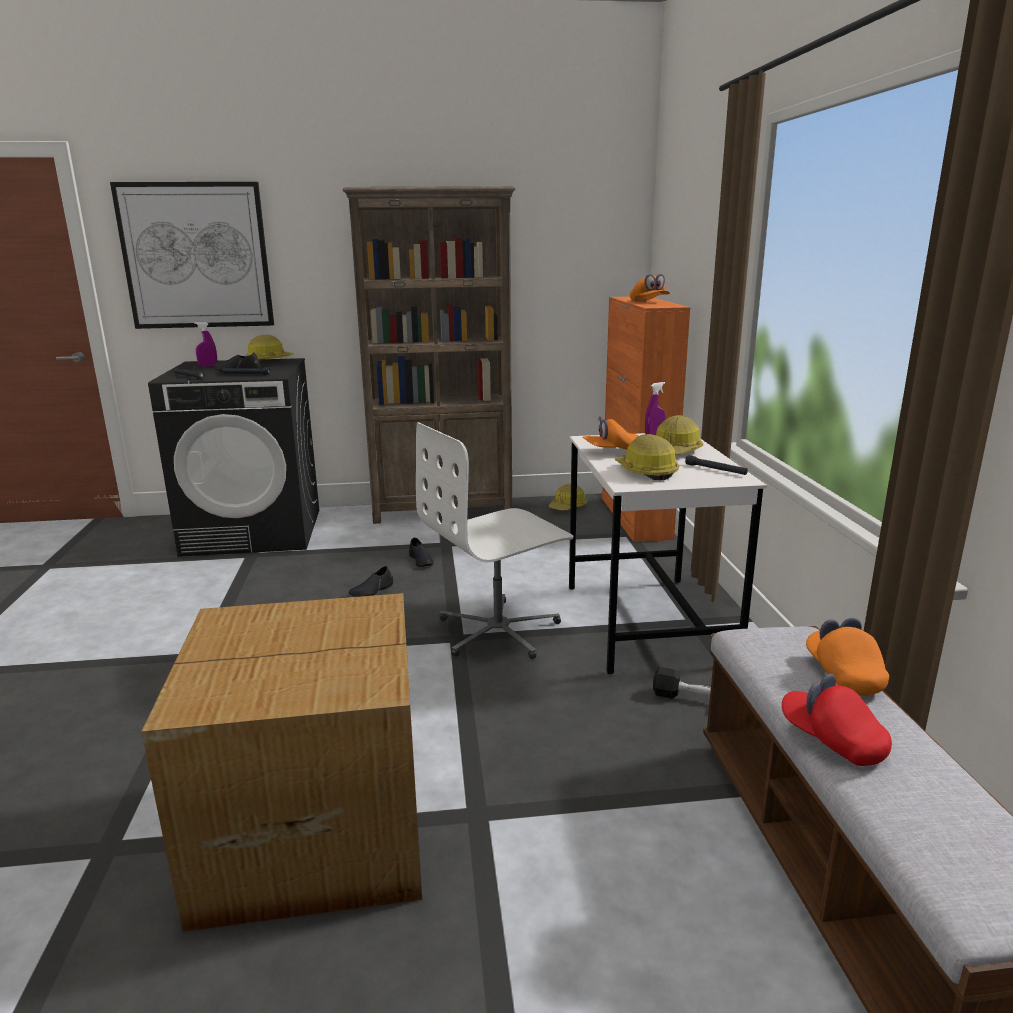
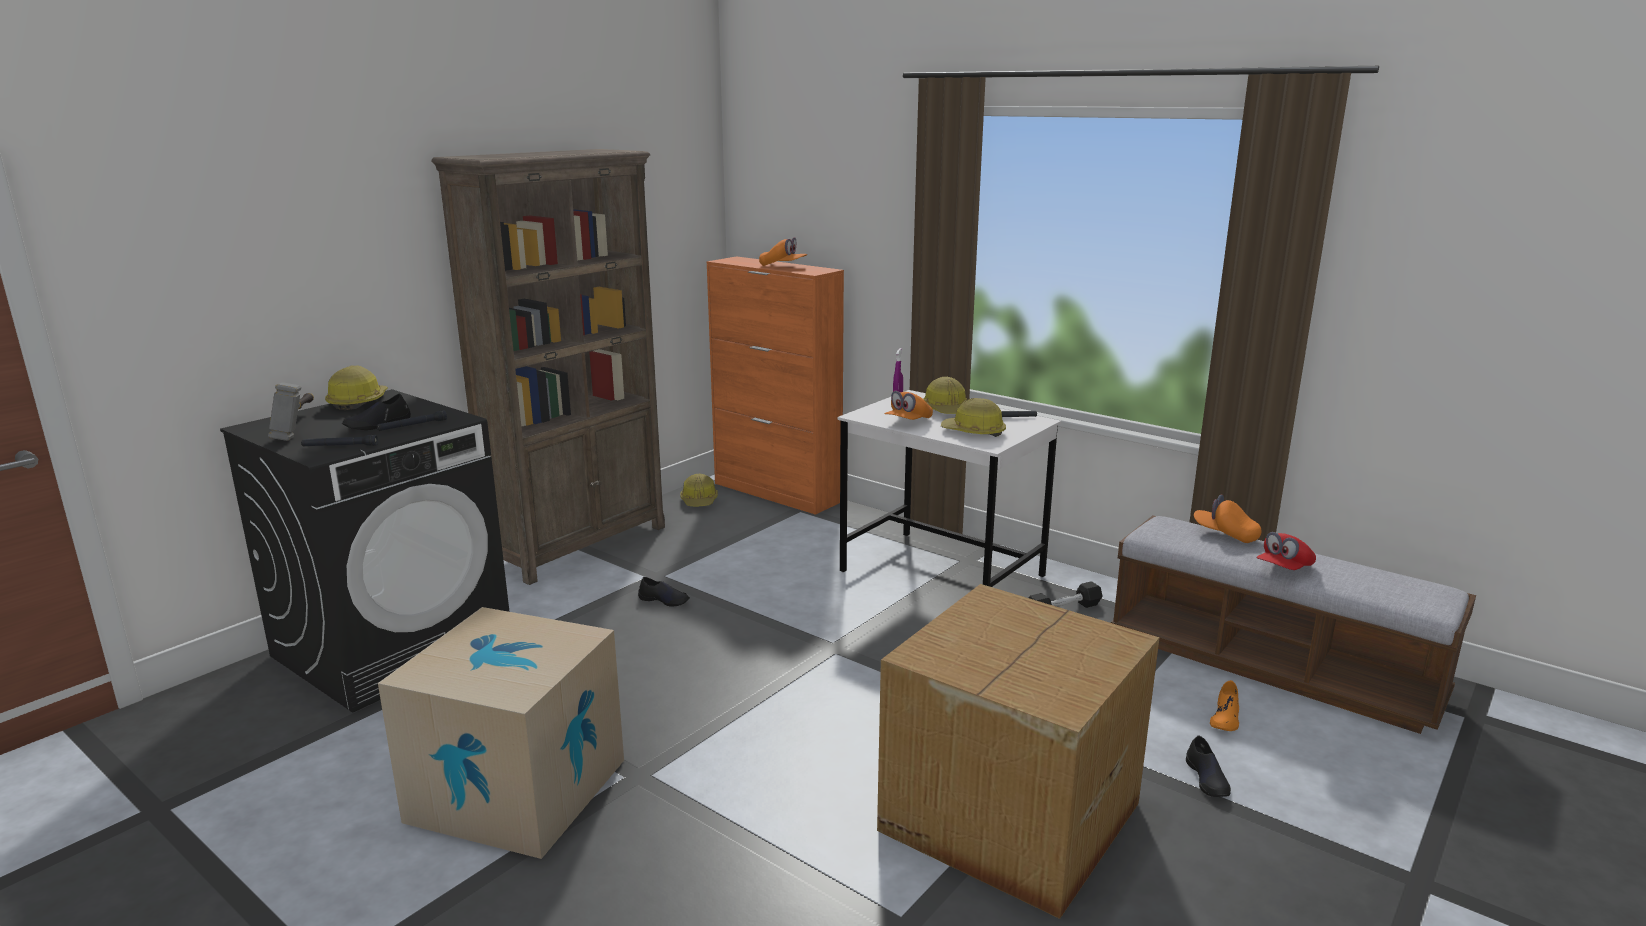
camera: 45 degrees left, 0 degrees up
(147, 631) = (517, 790): none -> cardboard box
(196, 256) = (224, 265): picture -> none
(208, 366) = (298, 427): purple spray bottle -> hammer
(372, 591) = (676, 645): black shoe -> black shoe (1207, 779)
(499, 631) = (855, 627): white office chair -> none
(671, 892) = (1225, 717): none -> orange shoe
(832, 740) = (1284, 568): red cap -> red cap turned 45 degrees counterclockwise

